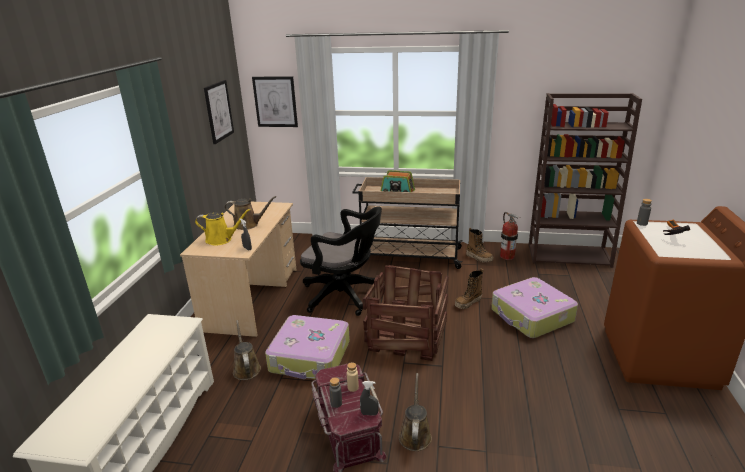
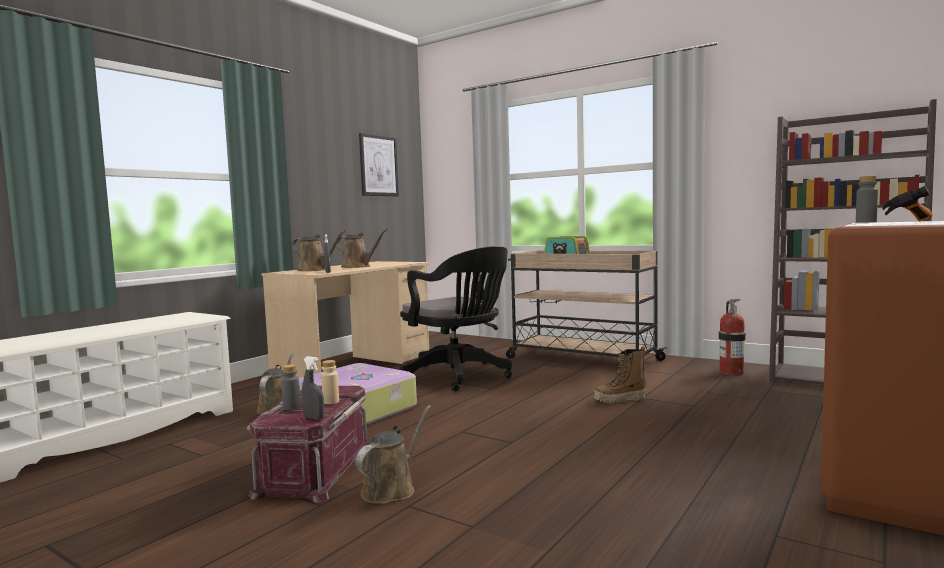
camera: 25 degrees right, 20 degrees down
(221, 239) = (315, 270): yellow watering can -> brown watering can
(275, 102) = (452, 169): picture -> none
(408, 335) = (498, 412): crate -> none
(479, 258) = (683, 369): boot -> none
(531, 316) = (710, 422): suitcase -> none

